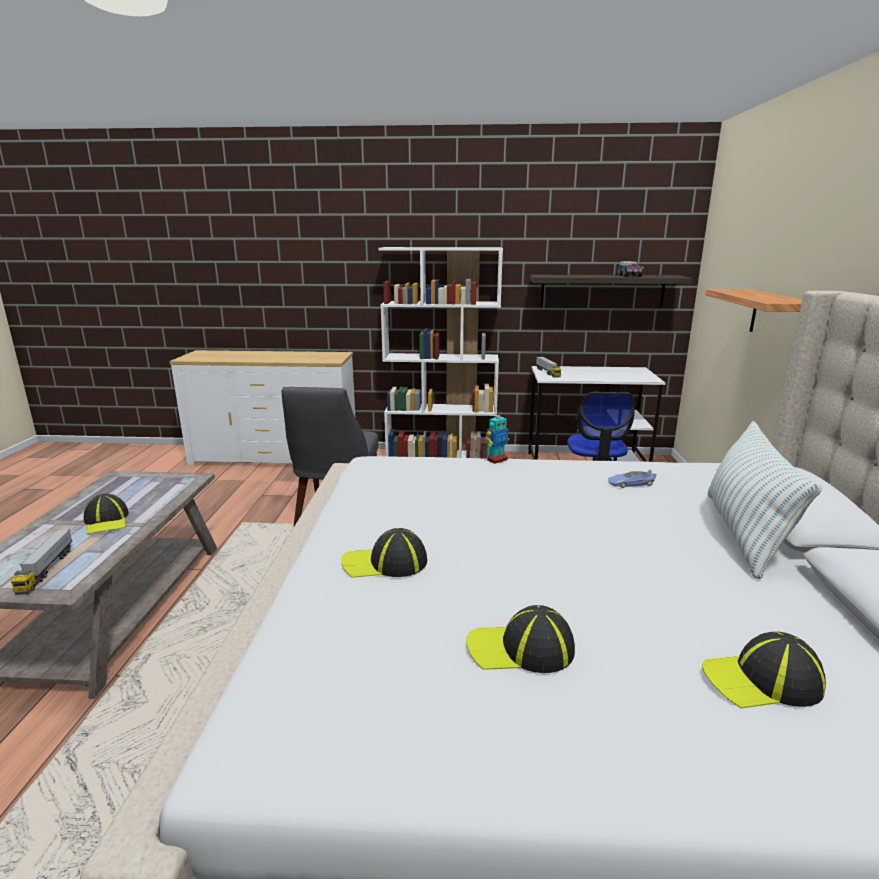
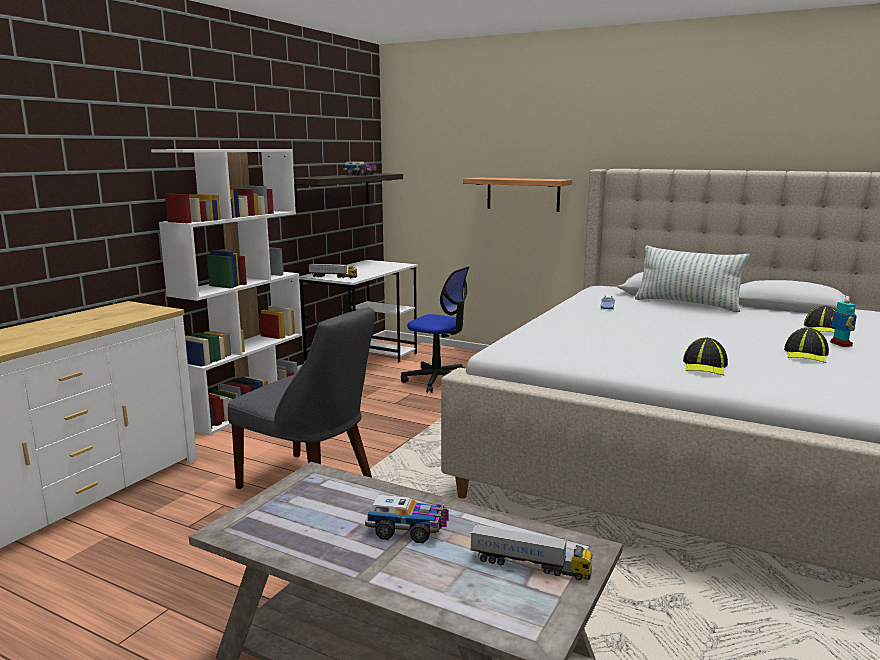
camera: 65 degrees left, 5 degrees down
(107, 521) = (408, 530): cap -> toy truck
(497, 460) = (536, 322): toy robot -> toy robot (840, 344)

